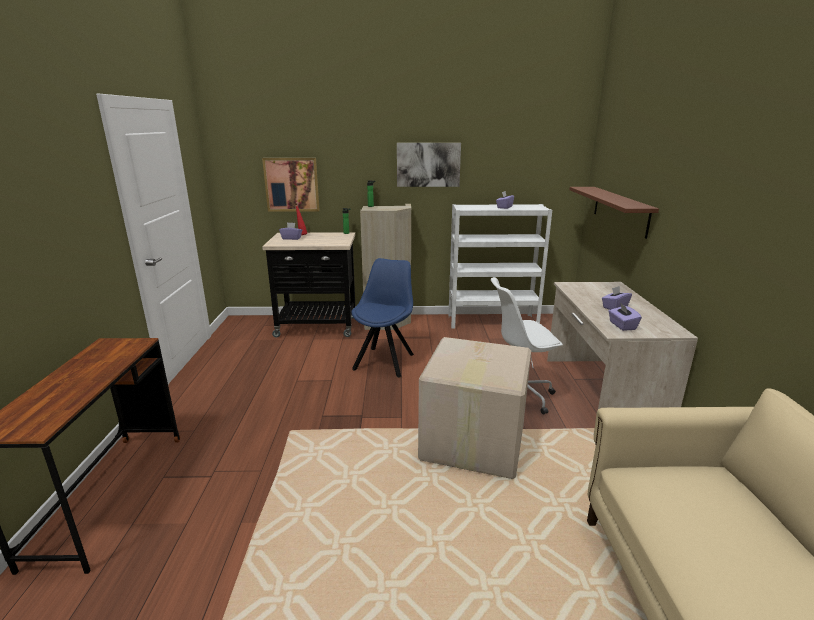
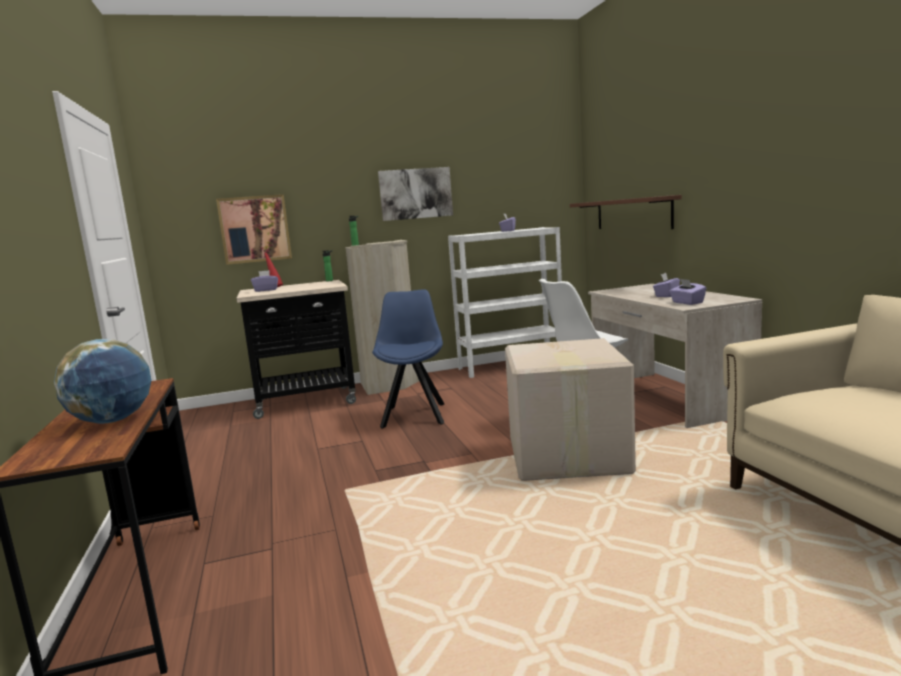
camera: 15 degrees left, 10 degrees down
(77, 388) = (112, 421): none -> globe

